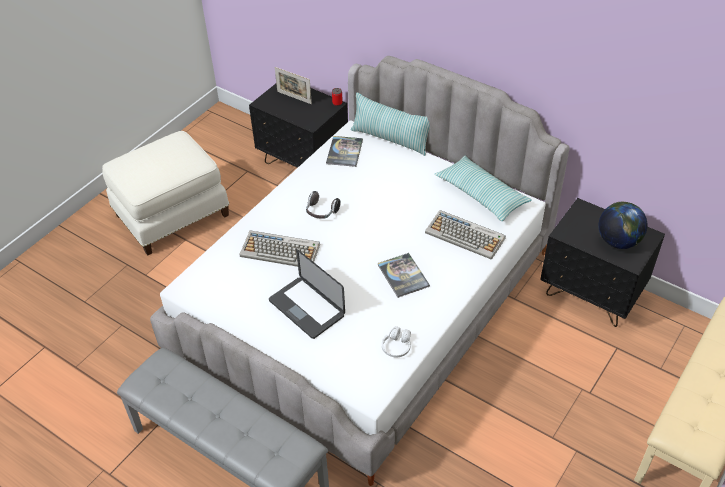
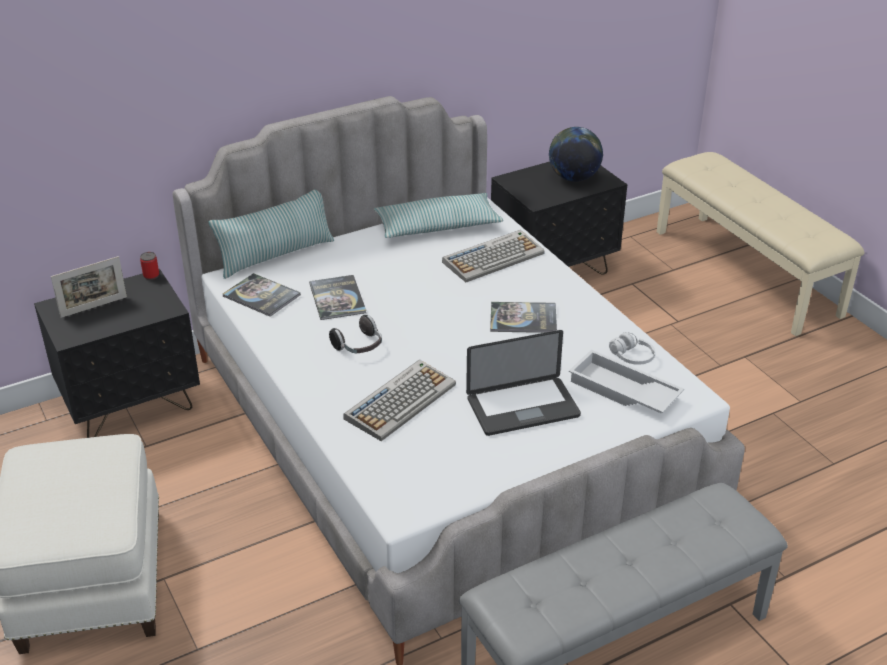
camera: 65 degrees left, 10 degrees down
(354, 353) = (622, 391): none -> white tray
(364, 183) = (337, 298): none -> book

